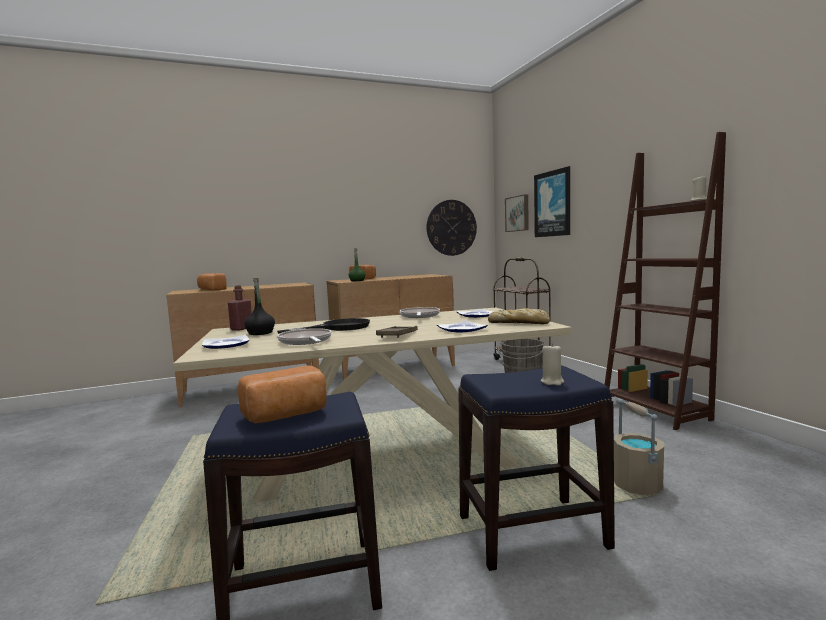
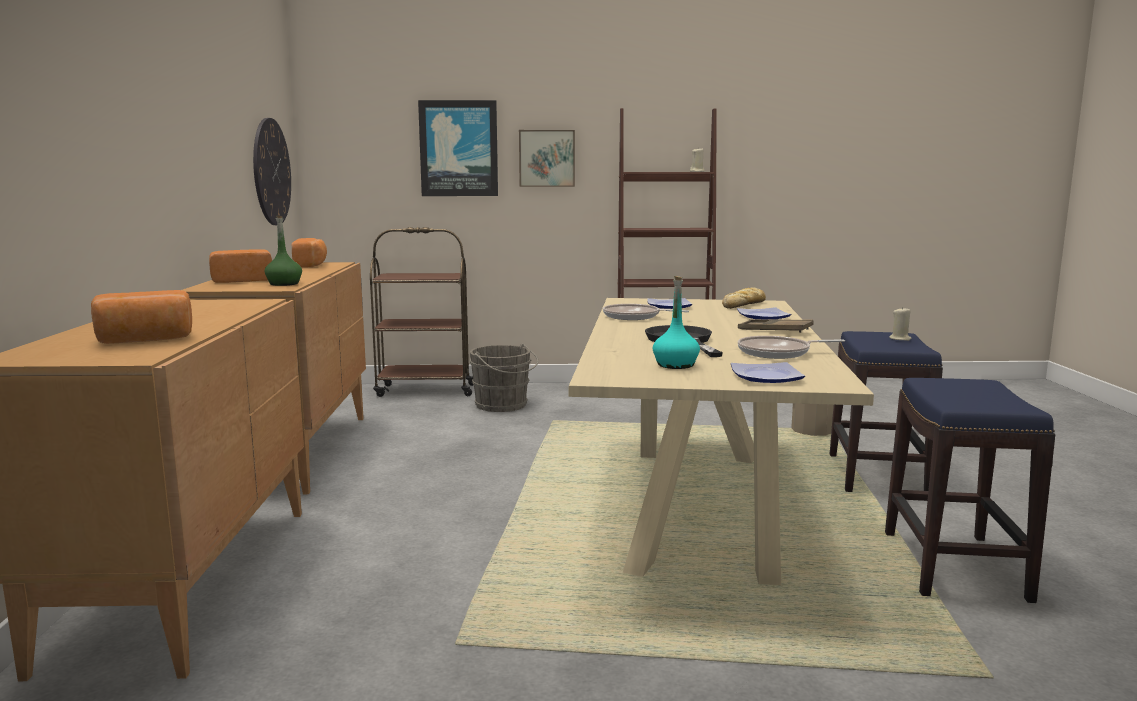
camera: 70 degrees left, 5 degrees up
(241, 329) = (609, 372): red bottle -> none
(260, 333) = (675, 365): black bottle -> turquoise bottle
(286, 415) = (986, 394): bread -> bread (311, 265)
(518, 213) = (371, 155): picture -> picture (547, 158)

